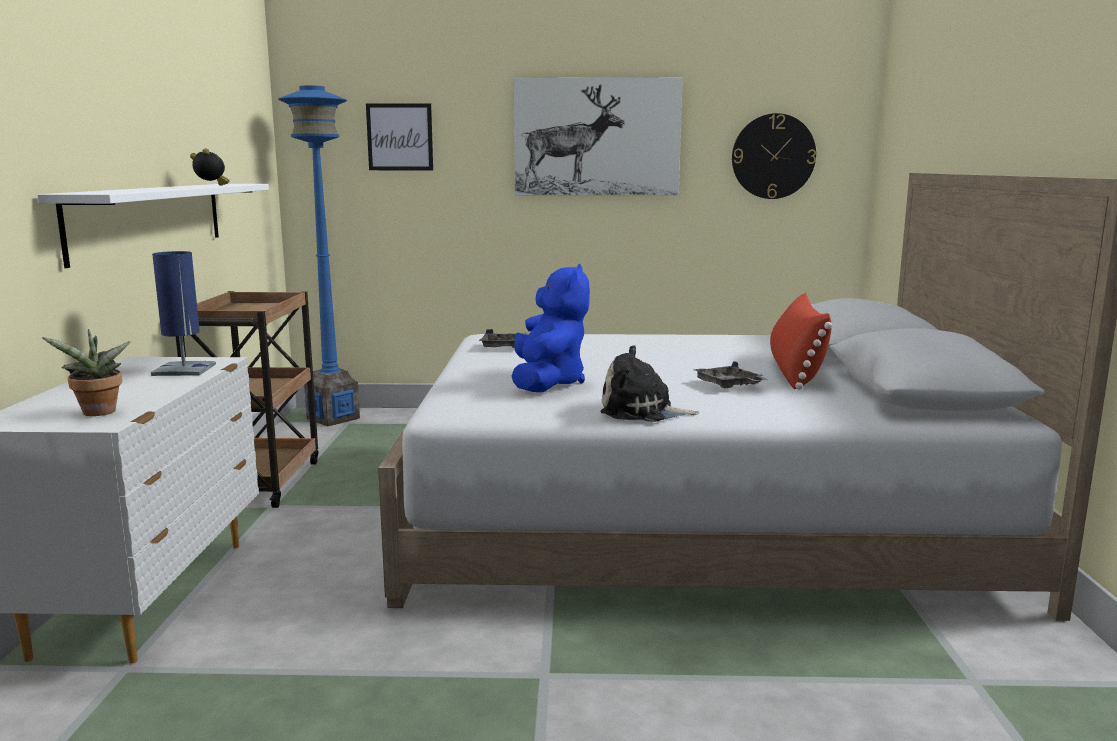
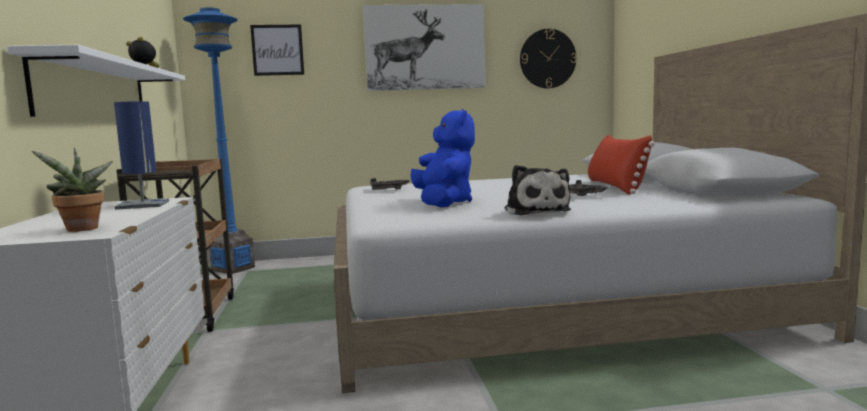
camera: 10 degrees left, 5 degrees down
(642, 412) = (535, 211): plush toy -> plush toy turned 105 degrees counterclockwise

